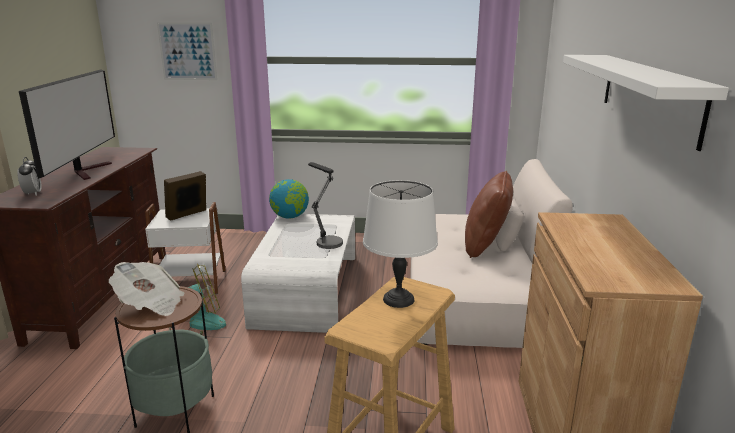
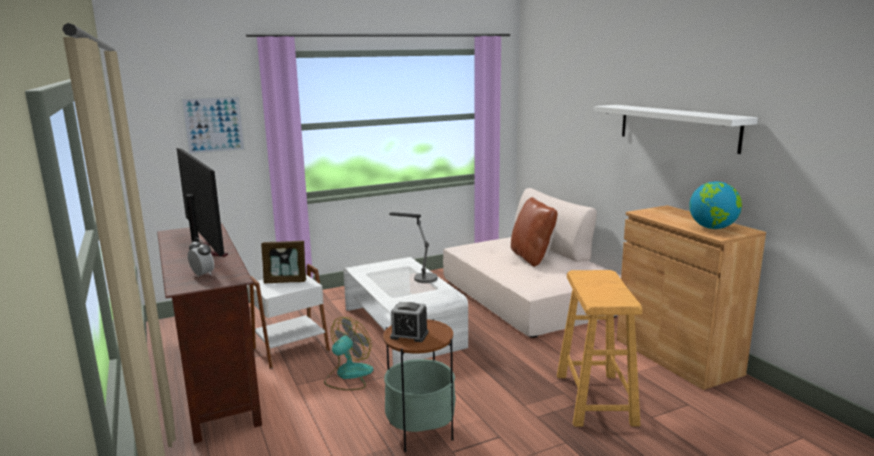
camera: 30 degrees left, 5 degrees down
(150, 304) = (409, 335): newspaper -> alarm clock
(187, 215) = (286, 281): picture frame -> picture frame turned 105 degrees counterclockwise
(290, 217) = (360, 268): globe -> globe (712, 228)
(399, 300) = (594, 281): white table lamp -> none

